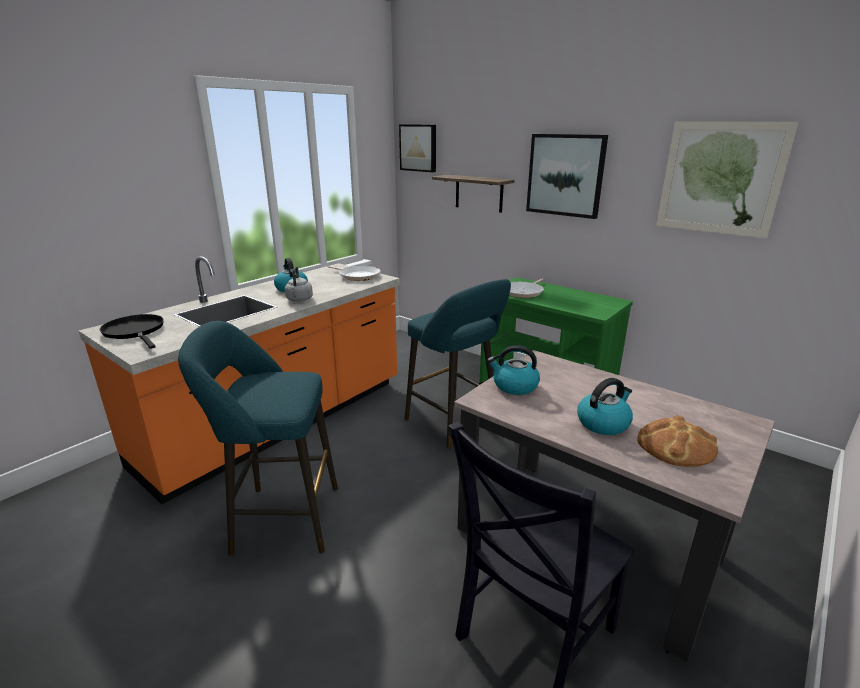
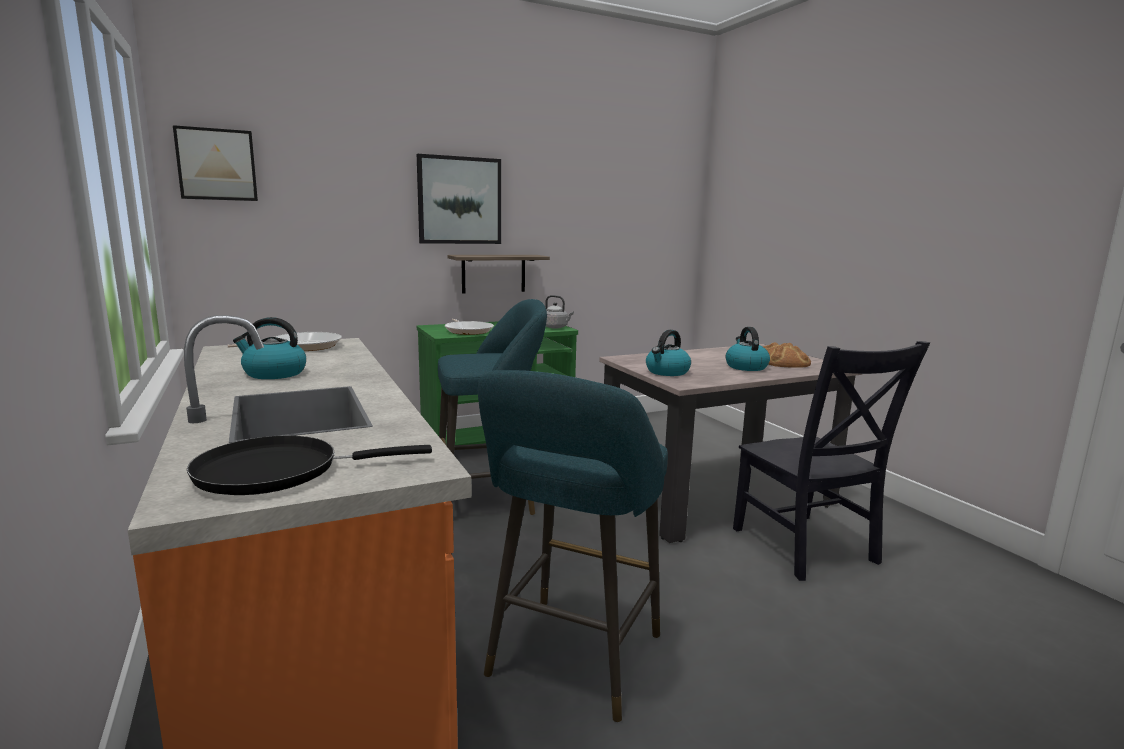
camera: 65 degrees left, 10 degrees down
(299, 300) = (345, 375): grey kettle -> grey kettle (556, 327)
(479, 193) = (342, 227): shelf -> shelf (493, 273)
(720, 178) = (593, 200): picture -> none

